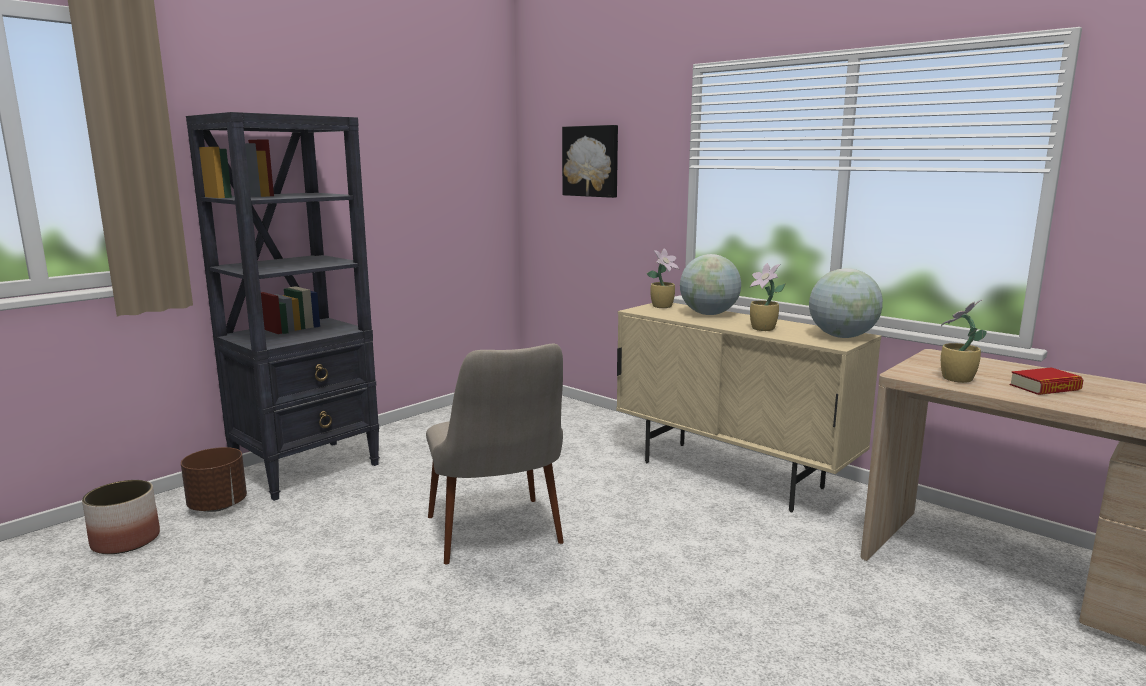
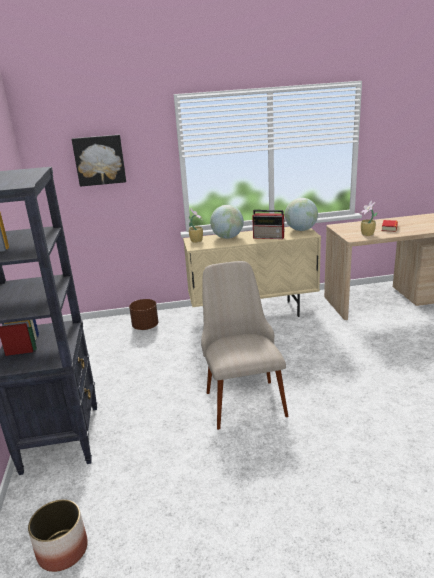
camera: 50 degrees left, 10 degrees up
(218, 506) = (65, 491): brown planter -> brown planter (145, 327)
(499, 541) = (242, 395): beige chair -> beige chair turned 120 degrees counterclockwise
(763, 329) = (269, 237): potted plant -> radio

